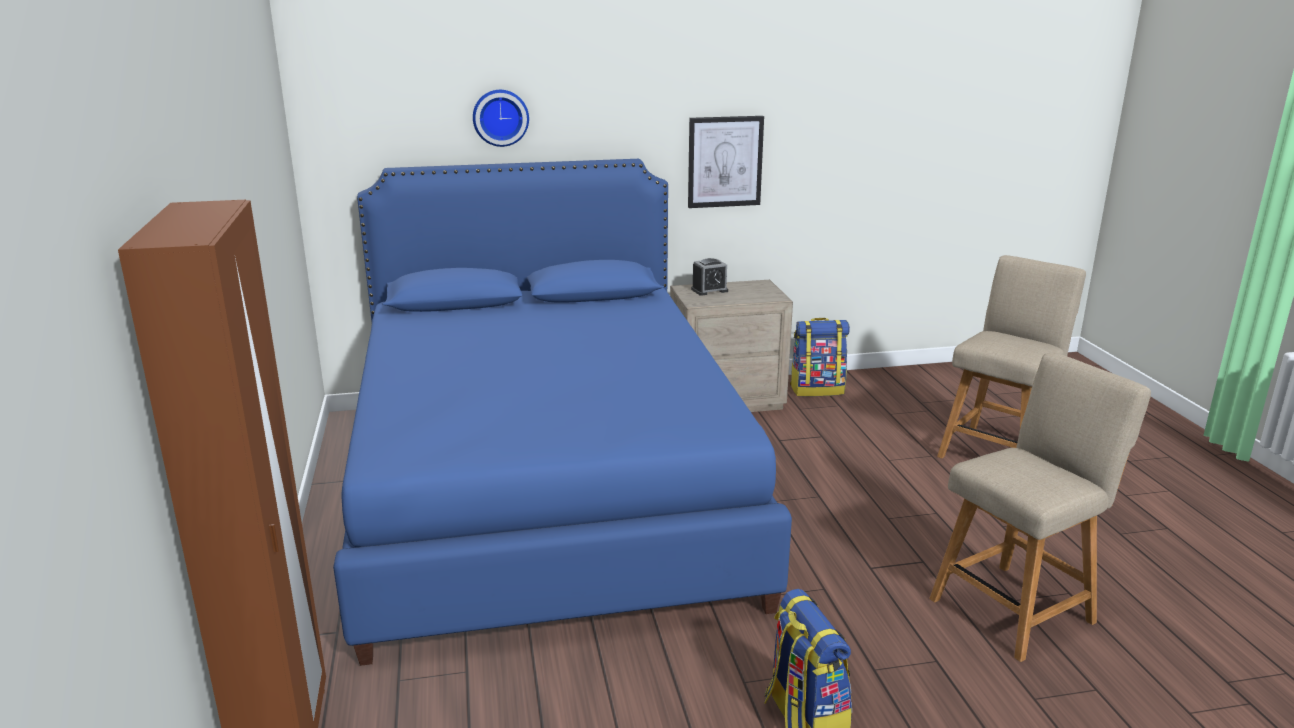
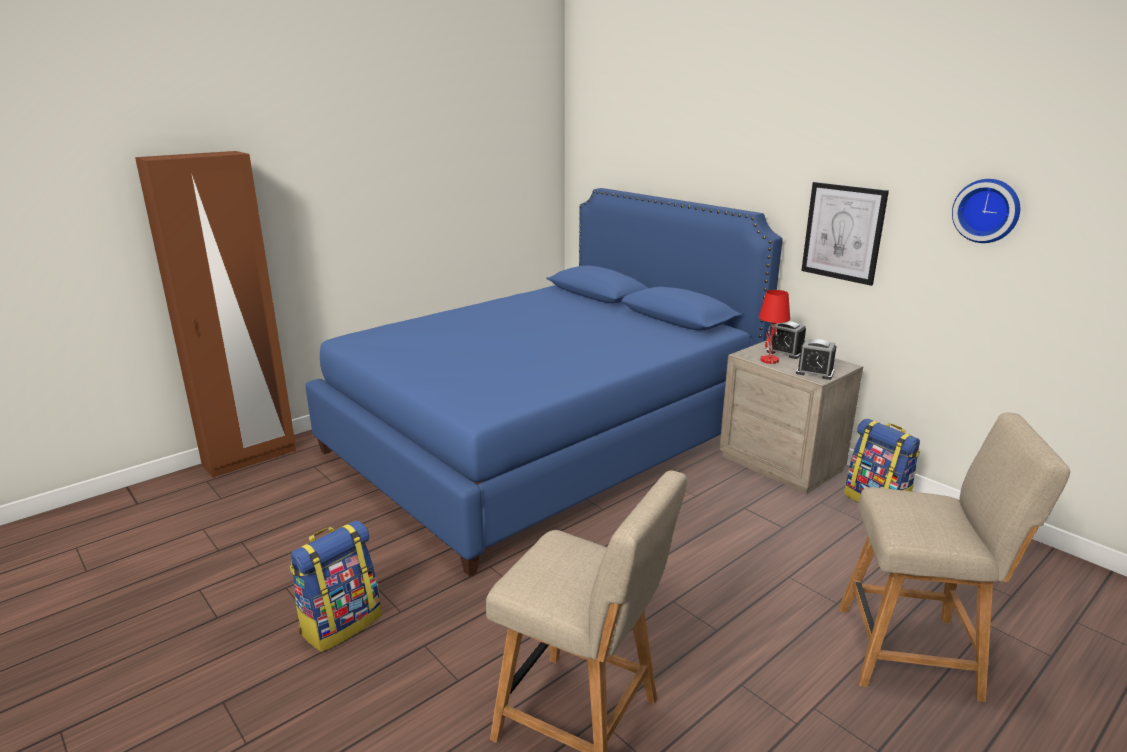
camera: 60 degrees right, 0 degrees up
(500, 117) = (673, 160): wall clock -> wall clock (987, 210)
(719, 300) = (768, 360): none -> red table lamp
(764, 295) = (815, 372): none -> alarm clock

